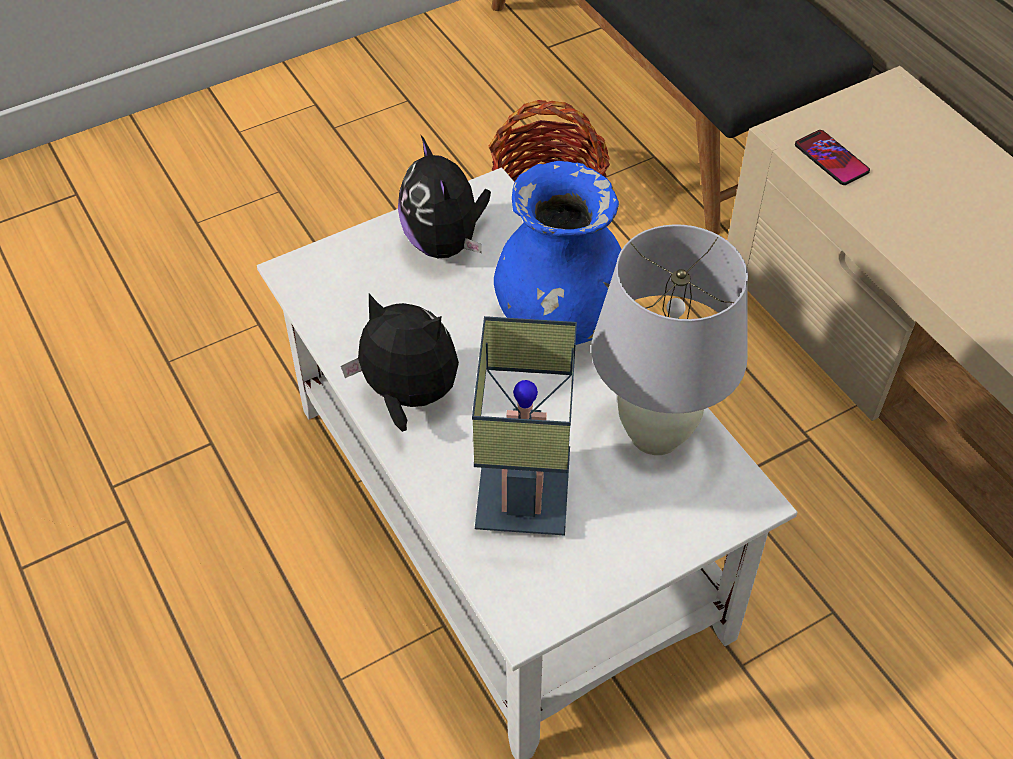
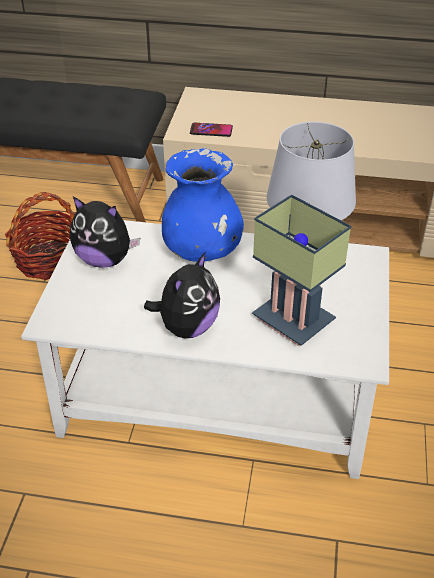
camera: 50 degrees left, 10 degrees down
(408, 396) = (187, 327): plush toy -> plush toy turned 150 degrees clockwise

